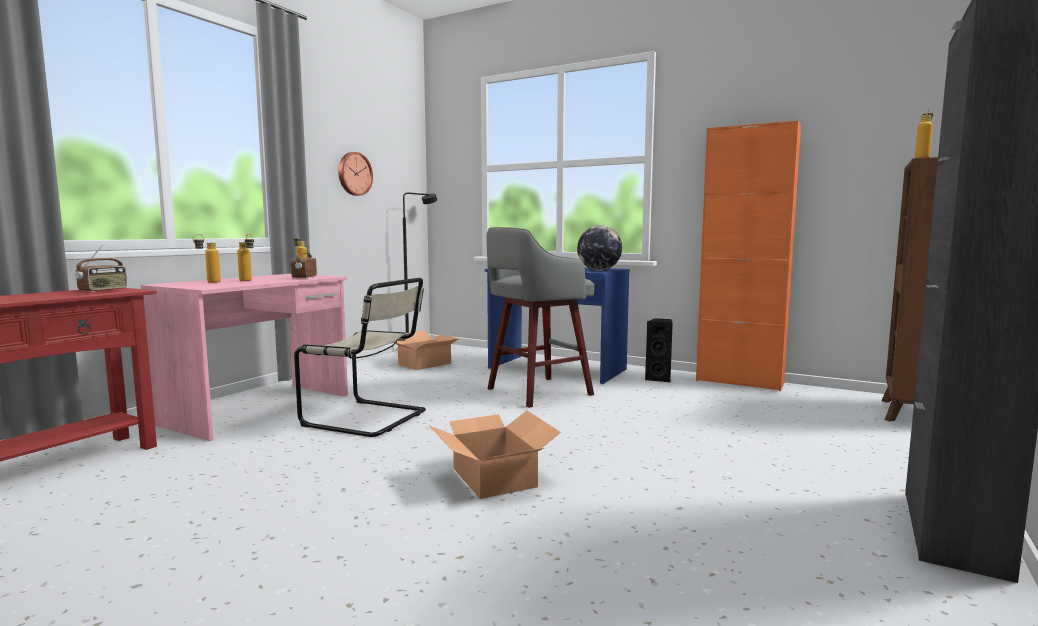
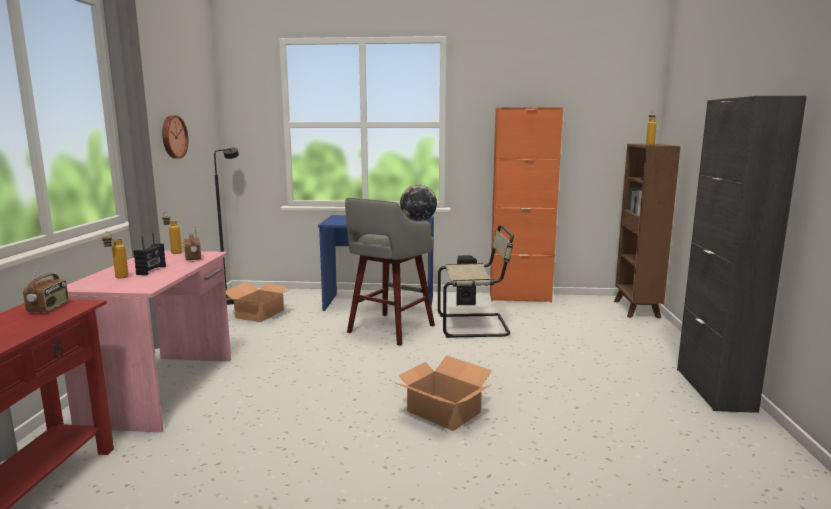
camera: 25 degrees left, 5 degrees up
(248, 281) = (152, 270): bottle -> radio
(369, 419) = (283, 380): beige chair -> beige chair (475, 326)

